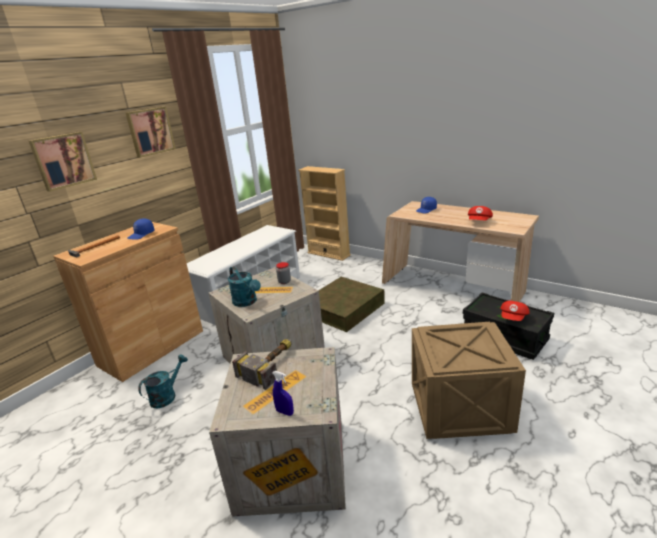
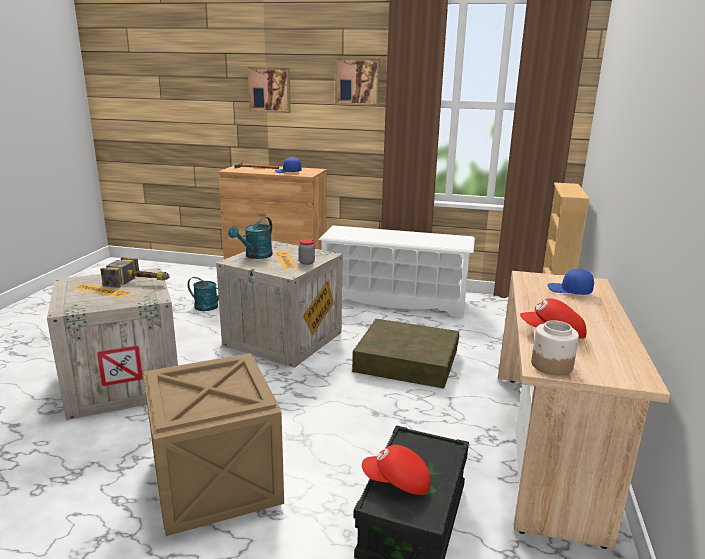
camera: 65 degrees right, 5 degrees down
(285, 412) = (69, 297): blue spray bottle -> none
(514, 228) = (551, 365): none -> jar

